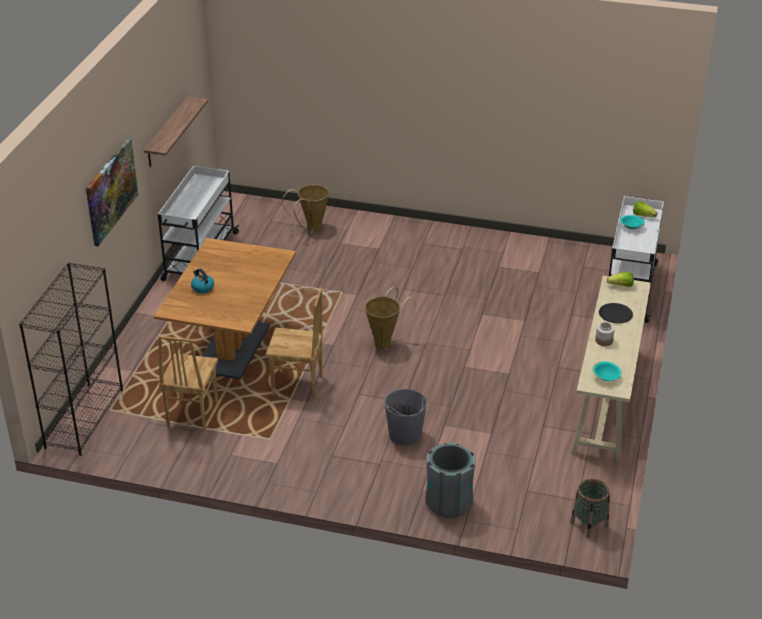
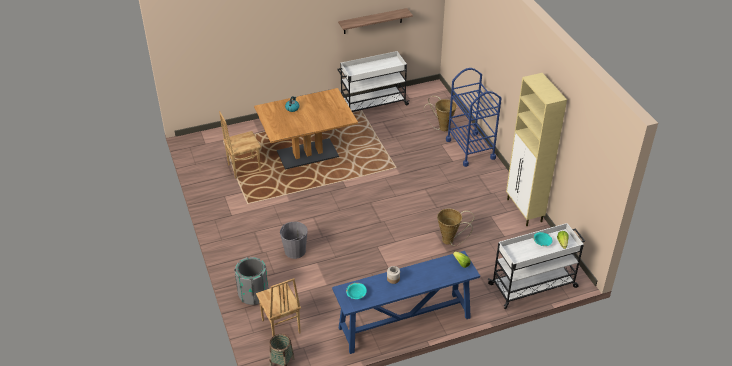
camera: 55 degrees right, 5 degrees up
(84, 418) = (210, 136): black bookcase -> none
(111, 191) = (290, 31): picture -> none
(297, 385) = (299, 191): brown chair -> brown chair (280, 327)
(372, 228) = (470, 149): none -> blue cart
(385, 343) = (367, 205): basket -> basket (450, 241)
(513, 241) = (524, 211): none -> beige cabinet
(606, 401) = (404, 323): beige console table -> blue console table
(615, 314) = (427, 273): black plate -> none

